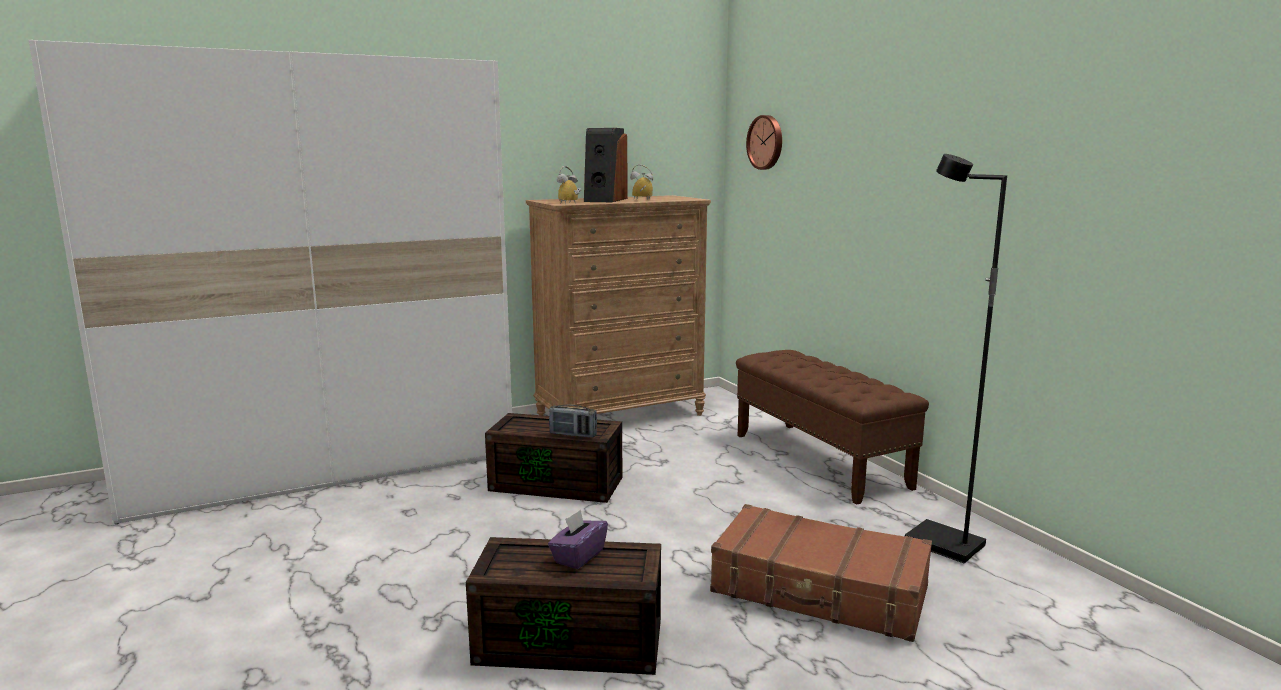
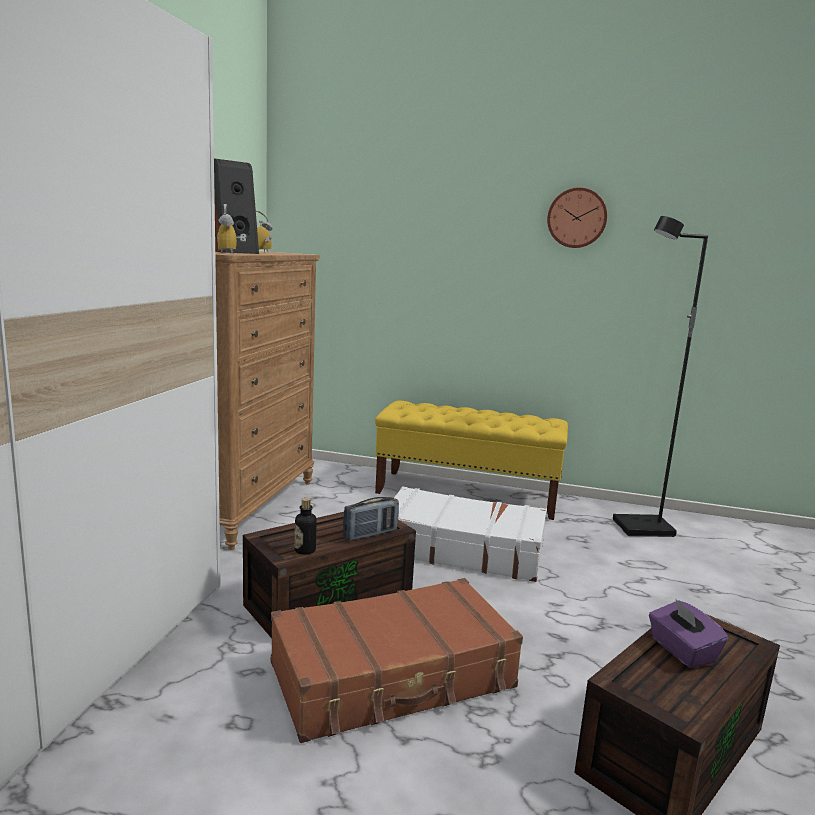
camera: 50 degrees left, 0 degrees up
(517, 430) = (305, 550): none -> bottle
(714, 492) = (461, 549): none -> white suitcase
(766, 142) = (341, 198): wall clock -> wall clock (576, 218)
(819, 591) = (672, 595): brown suitcase -> brown suitcase (394, 677)
(820, 460) = (467, 494): brown bench -> yellow bench

